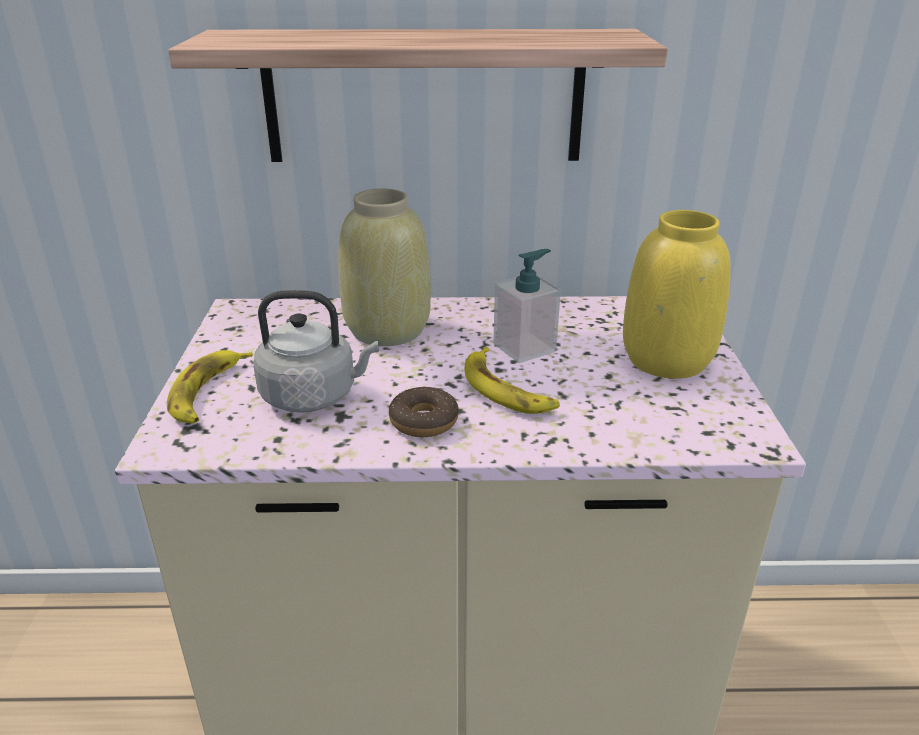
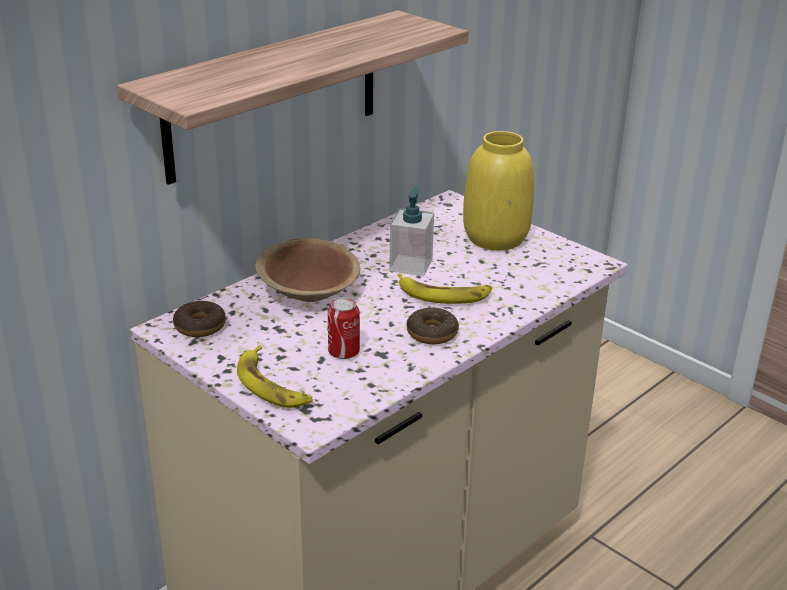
camera: 45 degrees left, 0 degrees up
(258, 318) = (200, 326): none -> donut
(314, 396) = (344, 352): grey kettle -> can
(389, 330) = (308, 292): beige vase -> brown bowl

